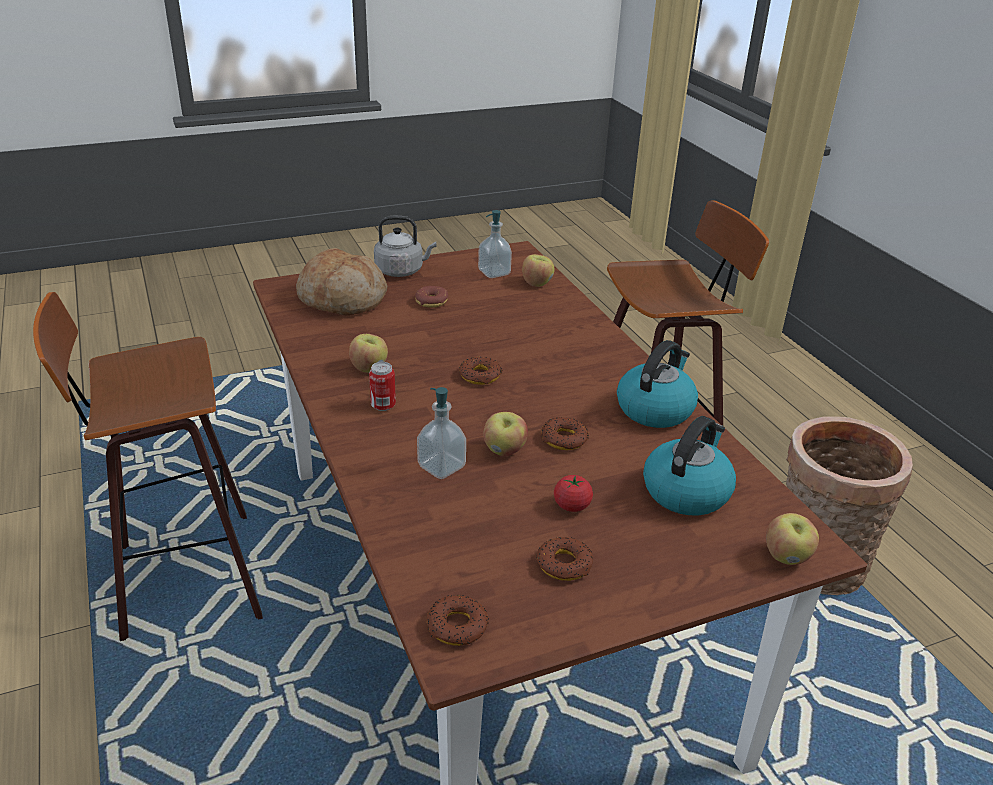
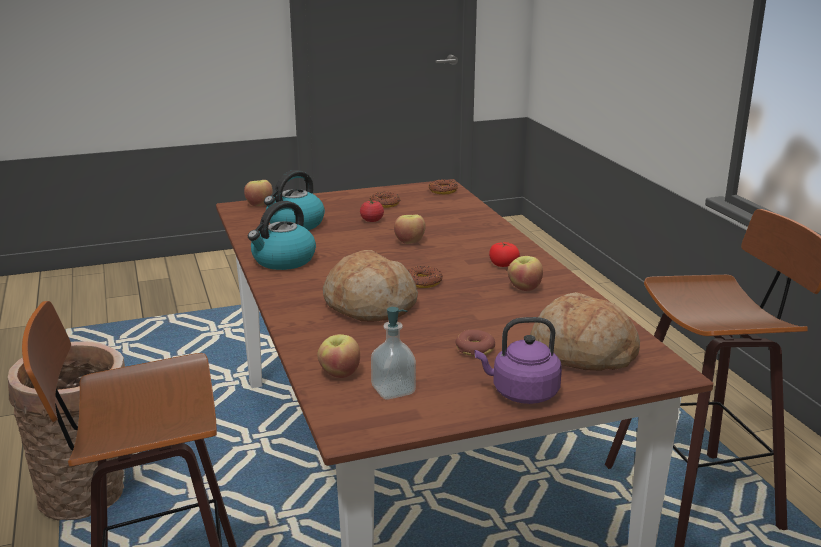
camera: 175 degrees left, 10 degrees down
(383, 406) = (503, 264): can -> tomato
(402, 271) = (521, 393): grey kettle -> purple kettle
(441, 467) = (454, 235): soap dispenser -> none
(530, 345) = (370, 305): none -> bread
(564, 439) = (364, 246): donut -> none

